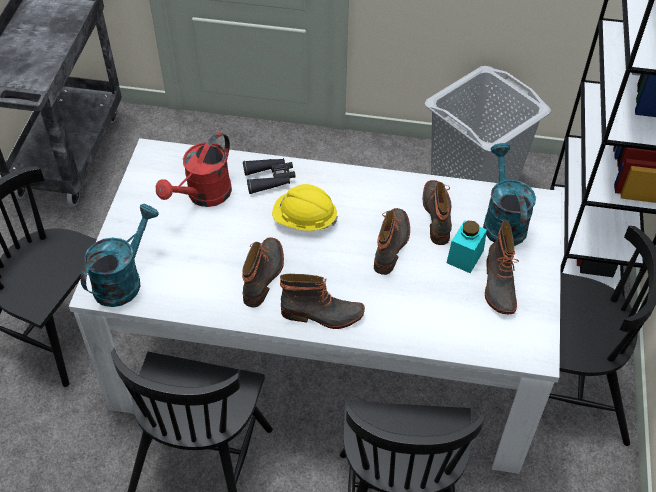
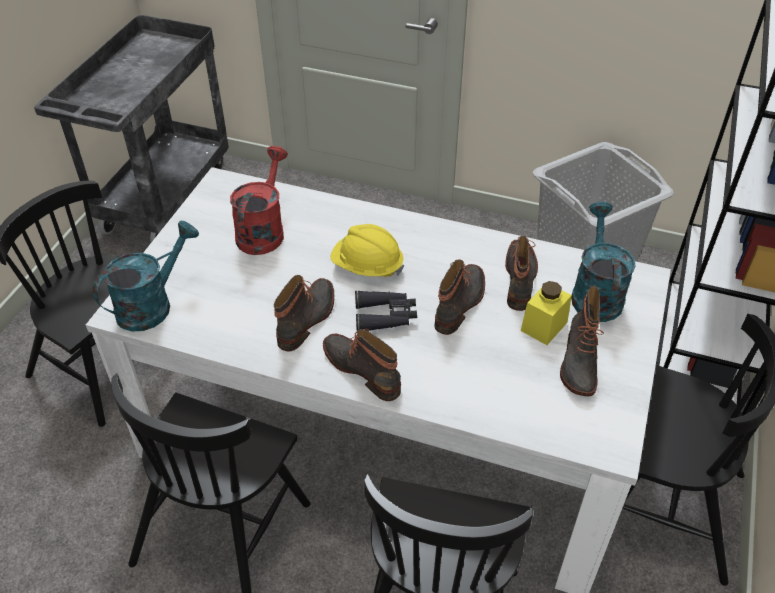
camera: 10 degrees right, 5 degrees down
(204, 196) = (263, 230): red watering can -> red watering can turned 150 degrees clockwise
(270, 179) = (339, 220): black binoculars -> black binoculars (386, 316)
(322, 315) = (363, 369): boot -> boot turned 150 degrees counterclockwise
(465, 256) = (544, 326): turquoise jar -> yellow jar

